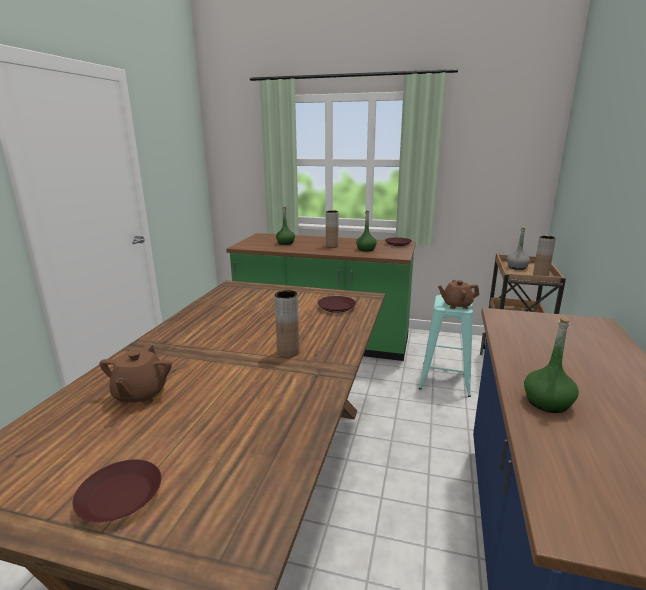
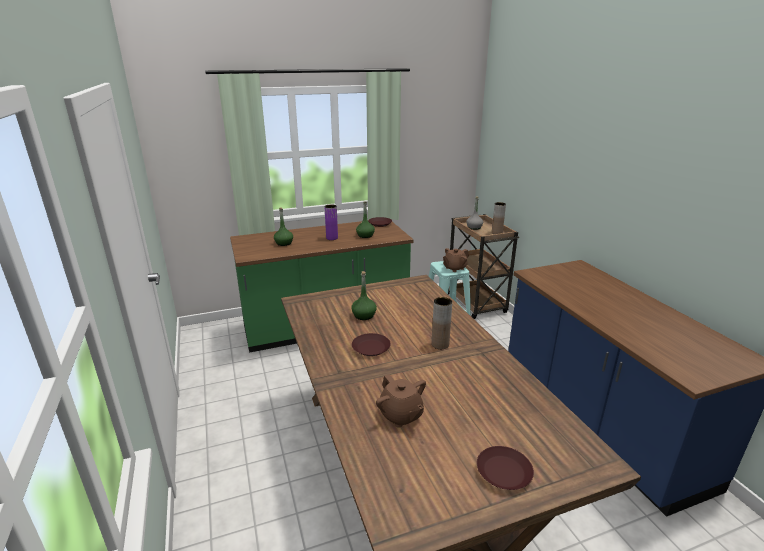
camera: 35 degrees left, 5 degrees up
(332, 246) = (332, 238): brown vase -> purple vase
(336, 307) = (413, 297): brown plate -> brown plate (371, 348)
(547, 403) = (619, 324): green bottle -> green bottle (364, 315)

